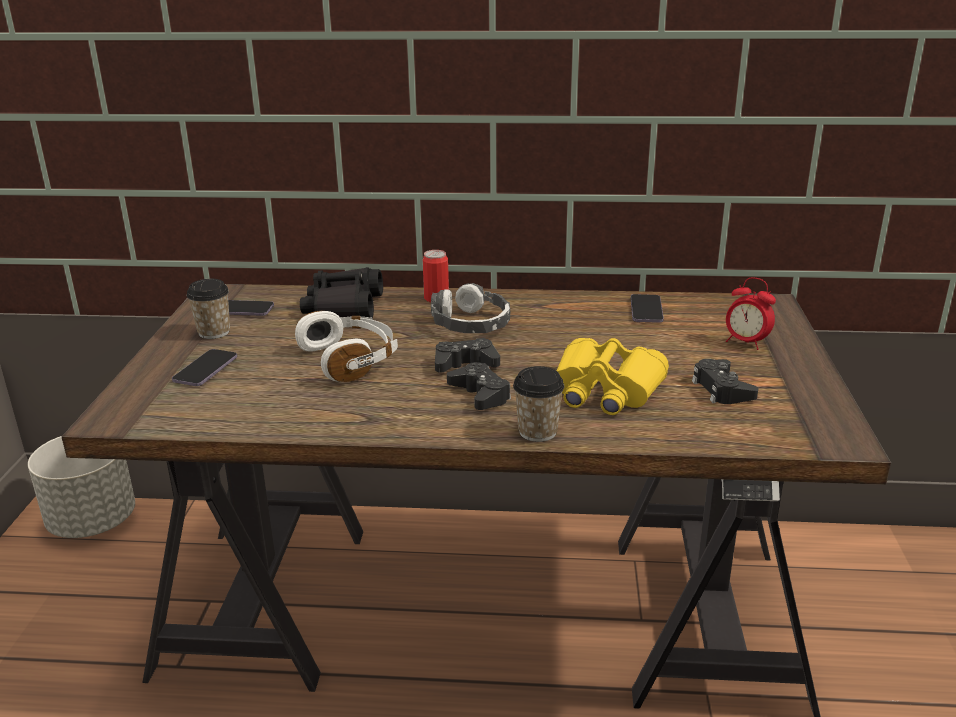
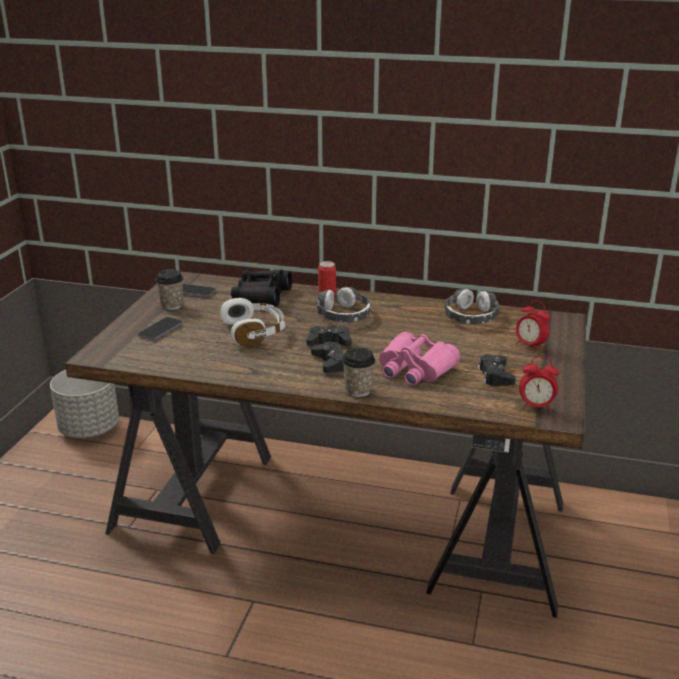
camera: 10 degrees right, 0 degrees up
(605, 391) = (415, 369): yellow binoculars -> pink binoculars
(646, 310) = (471, 317): phone -> headphones
(802, 429) = (536, 407): none -> alarm clock

